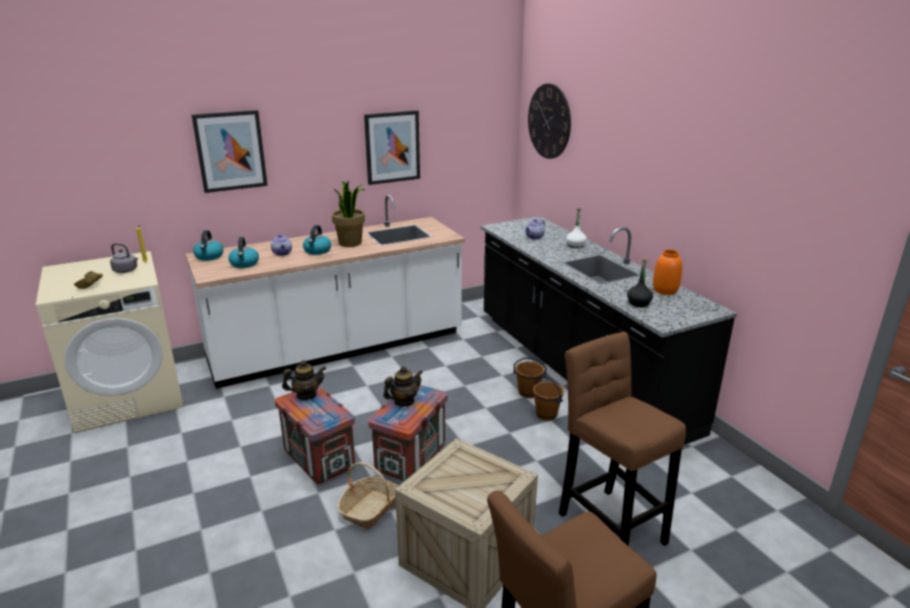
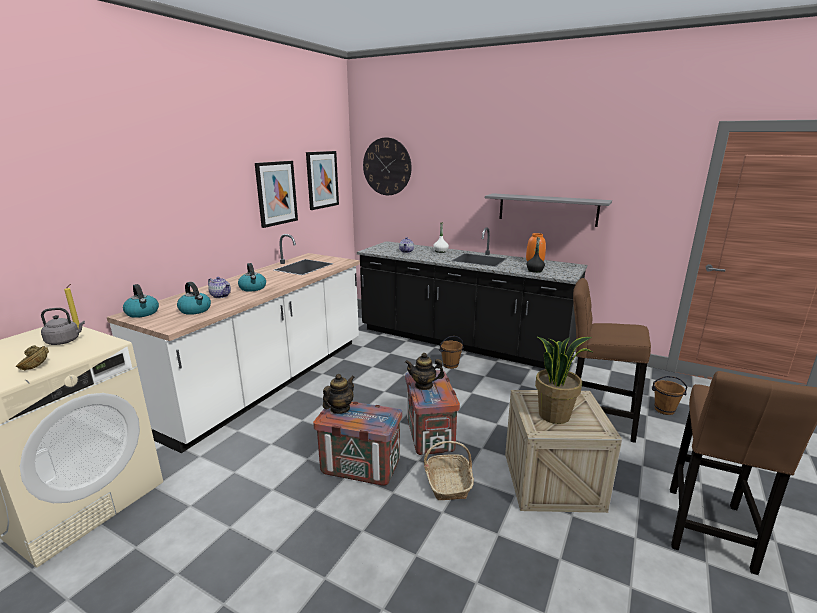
camera: 35 degrees left, 5 degrees down
(230, 151) = (143, 198): picture -> picture (322, 179)
(350, 243) = (273, 278): potted plant -> potted plant (554, 415)
(404, 401) = (424, 385): teapot -> teapot turned 105 degrees counterclockwise
(546, 415) = (478, 374): brown bucket -> brown bucket (664, 410)
(702, 218) = (547, 209): none -> grey shelf

